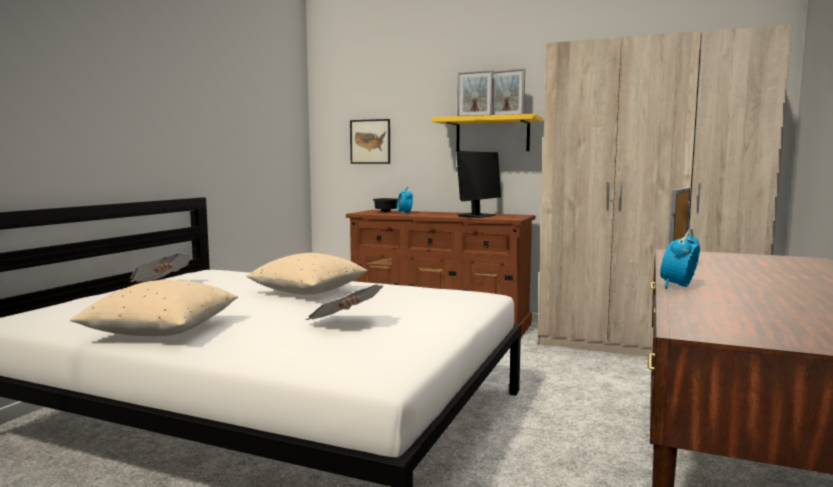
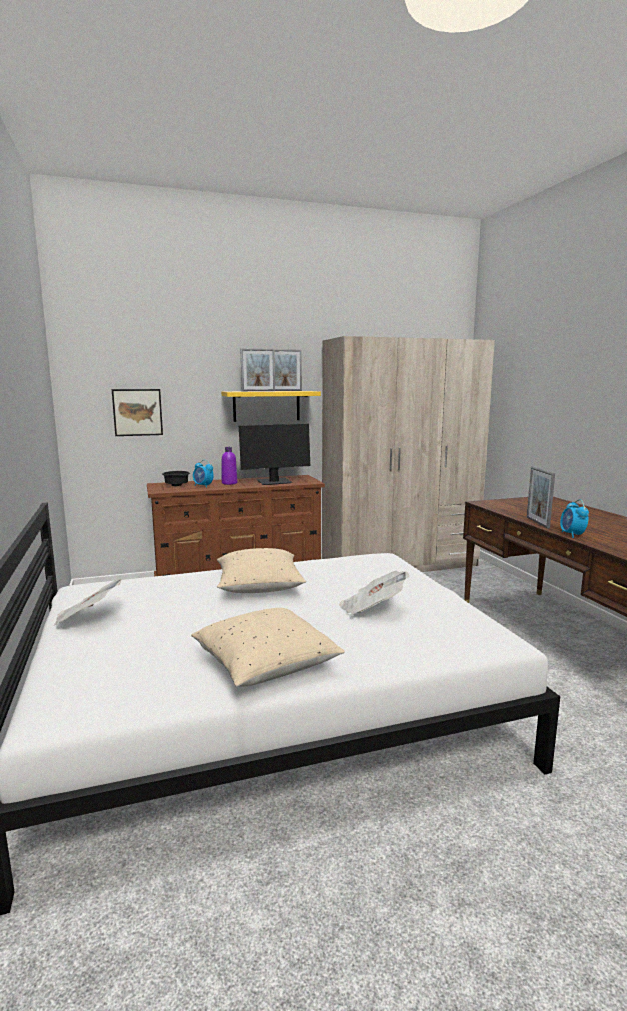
camera: 40 degrees left, 5 degrees up
(433, 214) = (229, 483): none -> purple bottle
(476, 216) = (274, 482): monitor -> monitor turned 75 degrees clockwise

